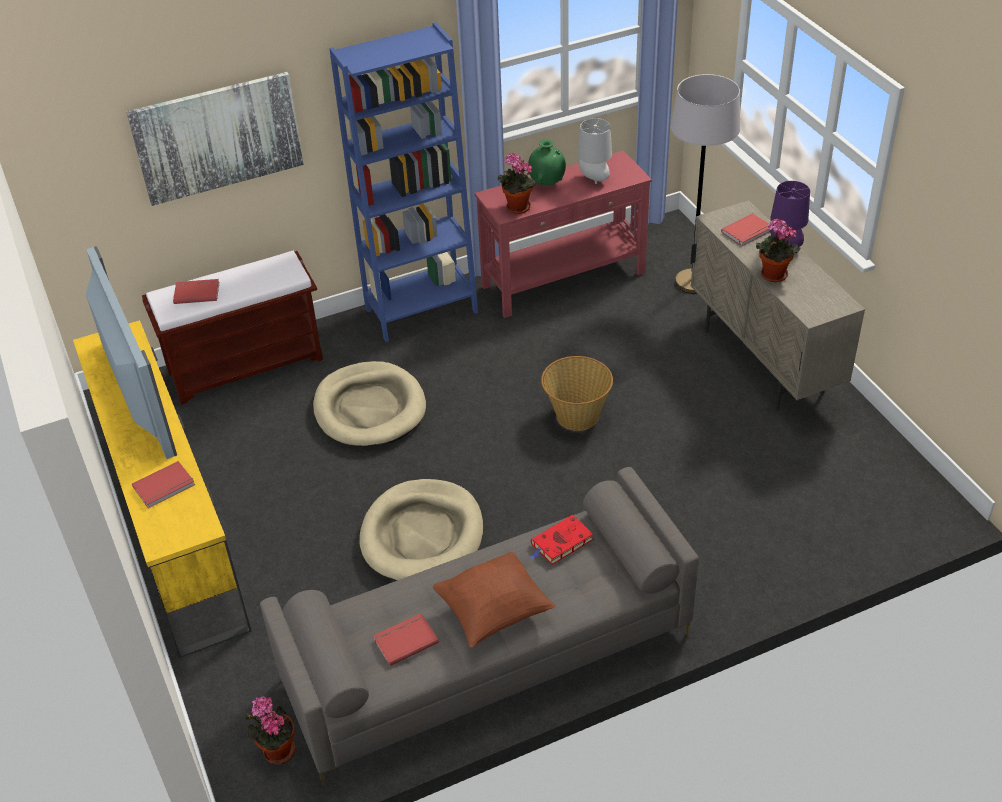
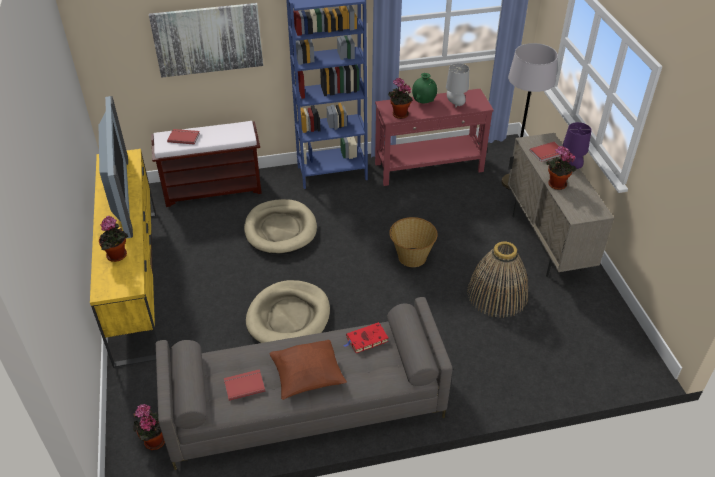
camera: 10 degrees right, 0 degrees up
(165, 487) = (118, 256): red book -> potted plant
(714, 448) = (497, 295): none -> basket

